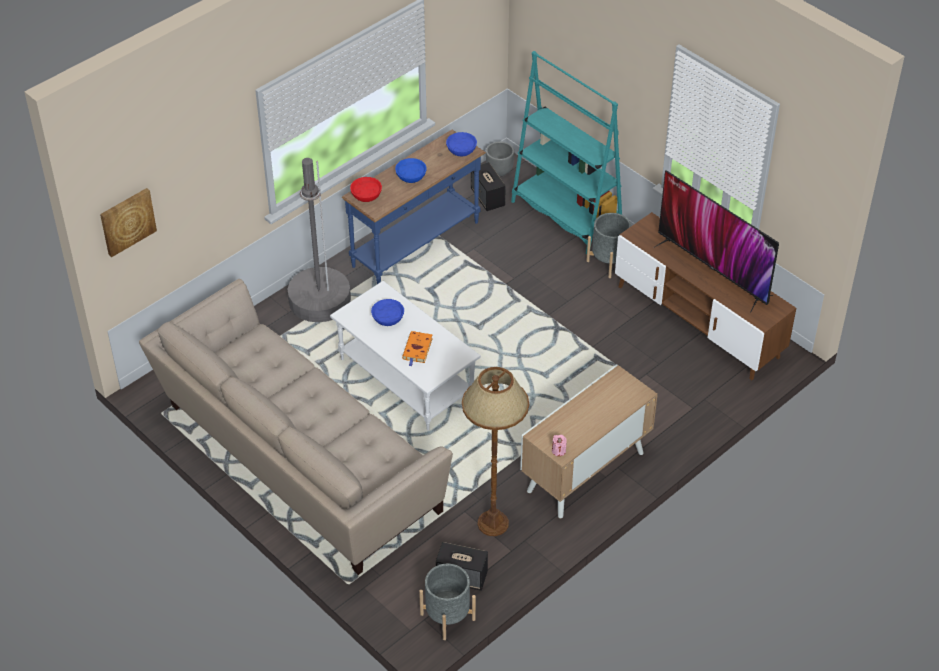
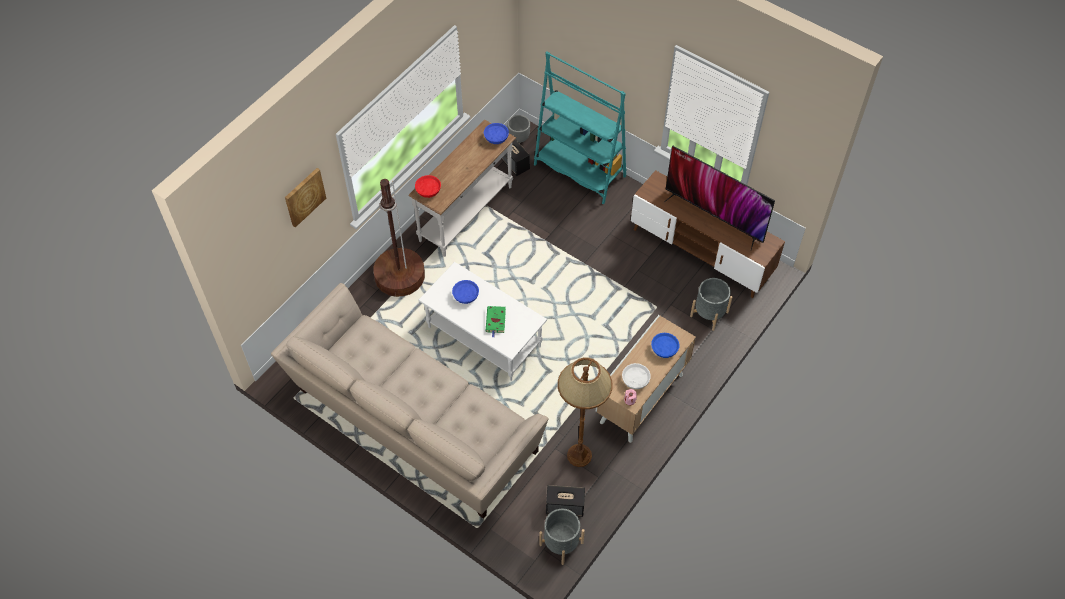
camera: 10 degrees left, 10 degrees up
(127, 221) = (247, 263): picture -> picture (304, 196)
(319, 300) = (399, 276): grey floor lamp -> brown floor lamp
(410, 176) = (460, 168): blue bowl -> blue bowl (664, 349)
(417, 245) = (467, 214): blue console table -> white console table
(417, 350) = (496, 321): orange book -> green book
(571, 429) = (635, 379): none -> white bowl
(609, 262) = (622, 208): grey planter -> grey planter (709, 314)

